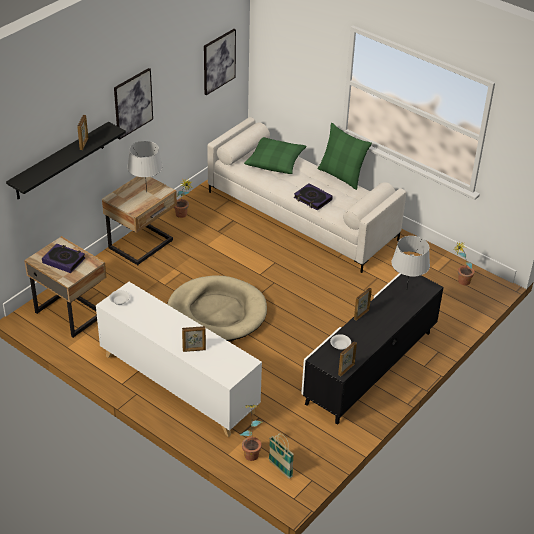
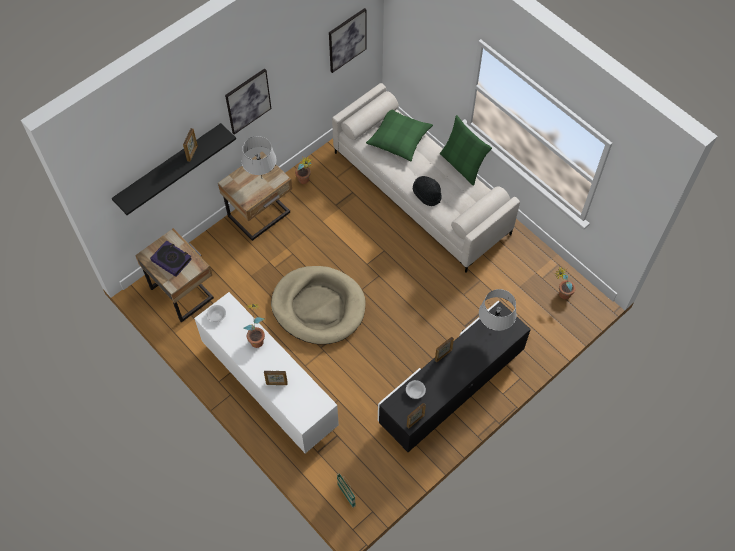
camera: 10 degrees right, 20 degrees up
(251, 451) = (323, 472): potted plant -> potted plant (257, 338)
(312, 199) = (427, 194): book -> black hat

